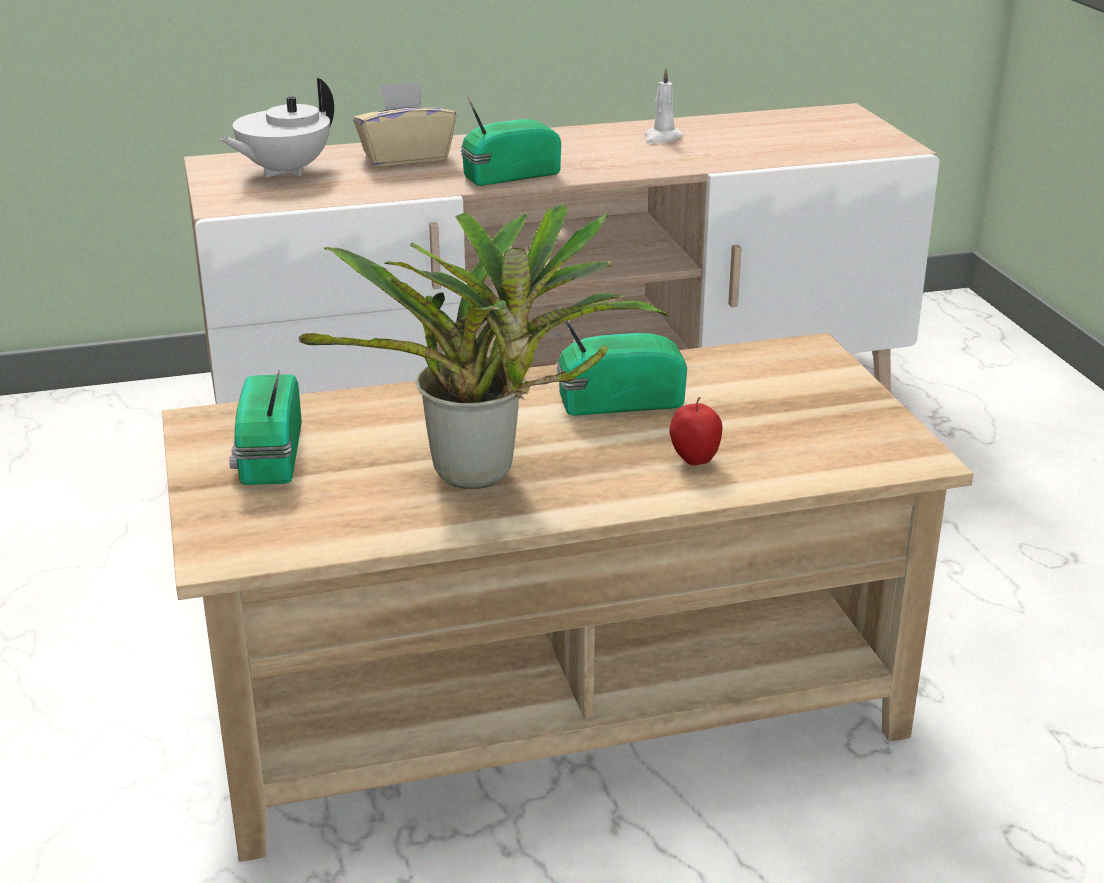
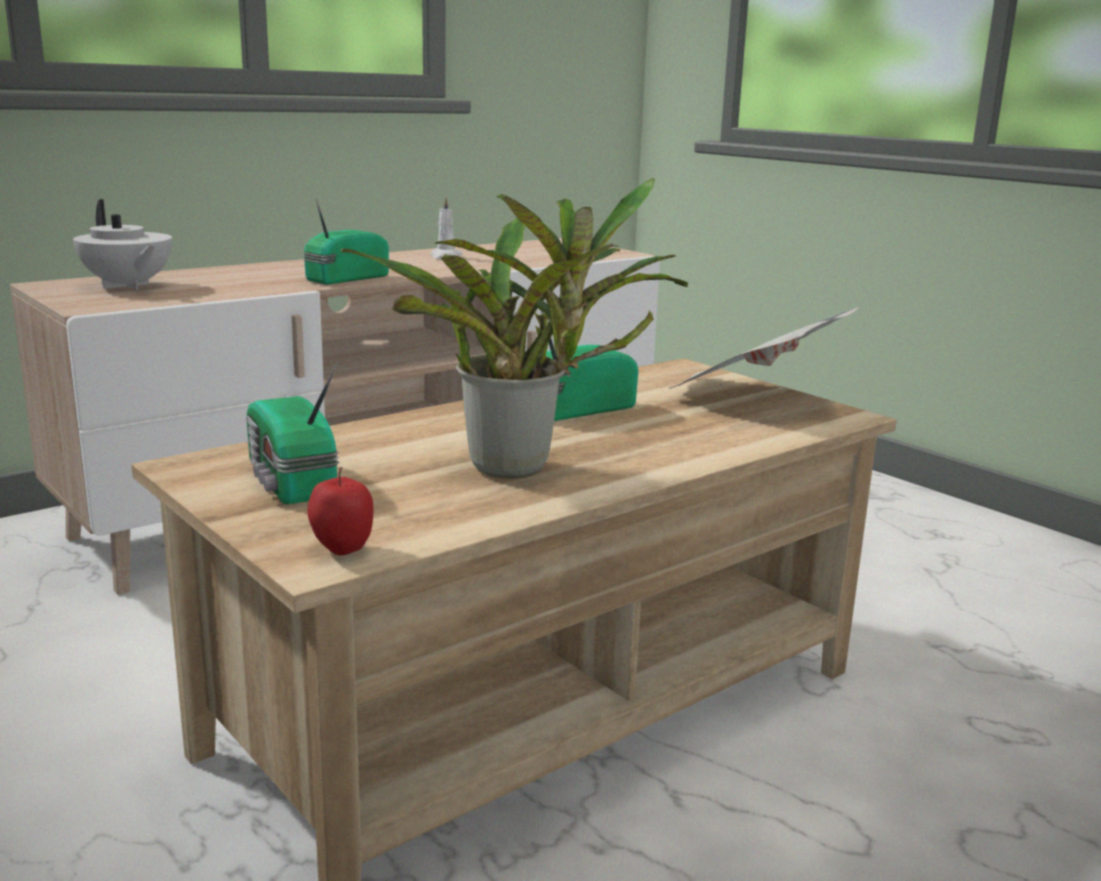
camera: 25 degrees left, 10 degrees down
(283, 171) = (127, 286): white teapot -> white teapot turned 60 degrees counterclockwise
(405, 157) = (237, 274): beige tissue box -> none
(694, 461) = (687, 437): apple -> apple (342, 551)
(836, 413) = (754, 398): none -> newspaper

